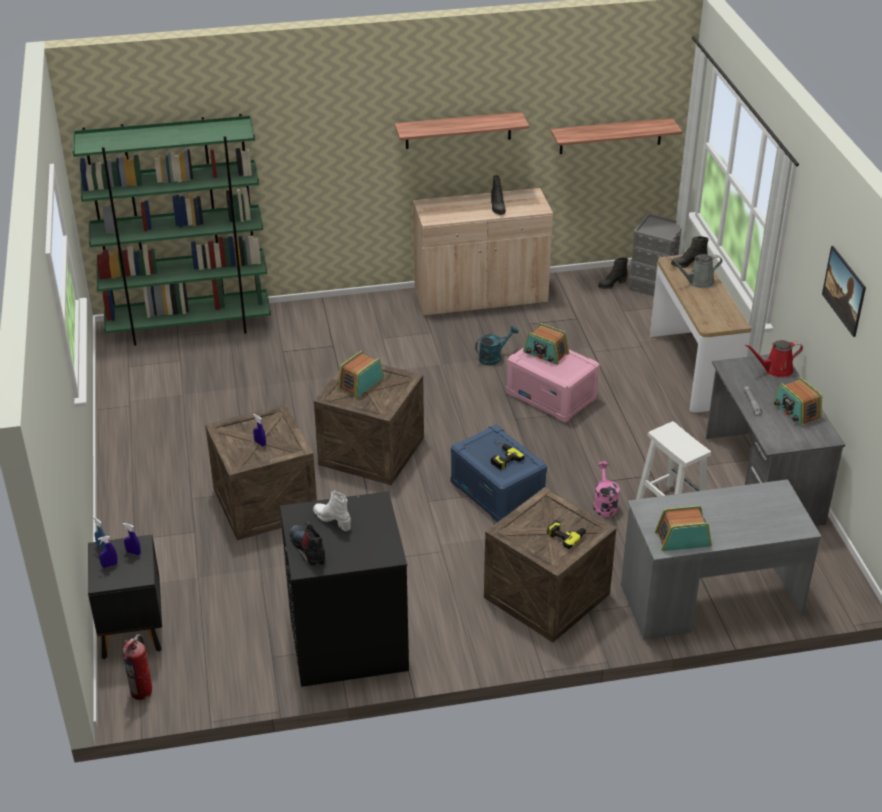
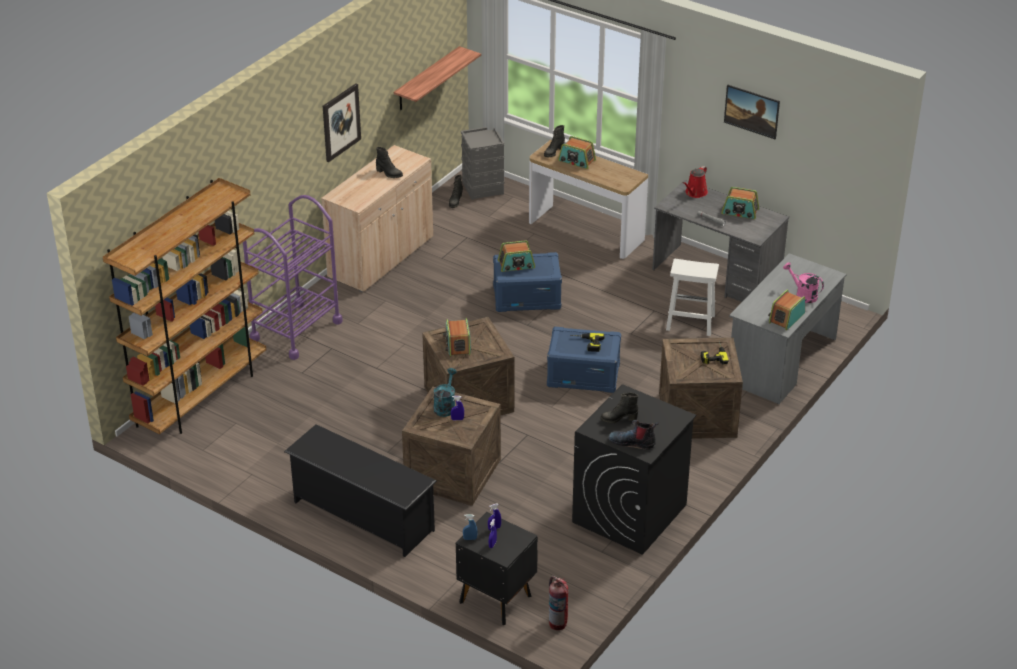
camera: 45 degrees left, 0 degrees up
(149, 490) = (362, 516): none -> black shoe rack
(190, 326) = (201, 396): green bookcase -> brown bookcase
(329, 317) = (296, 330): none -> purple cart
(332, 520) = (618, 419): white boot -> black boot
(458, 130) = (341, 122): shelf -> picture
(493, 357) = (452, 293): turquoise watering can -> turquoise watering can (445, 406)
(552, 396) = (527, 297): pink storage box -> blue storage box
(604, 504) = (653, 344): pink watering can -> pink watering can (803, 295)
(698, 282) = (576, 161): grey watering can -> radio

